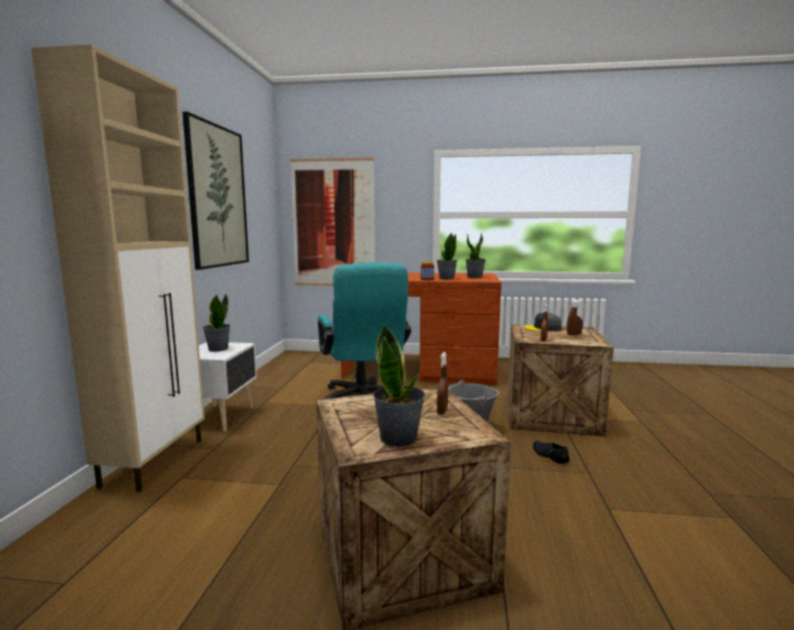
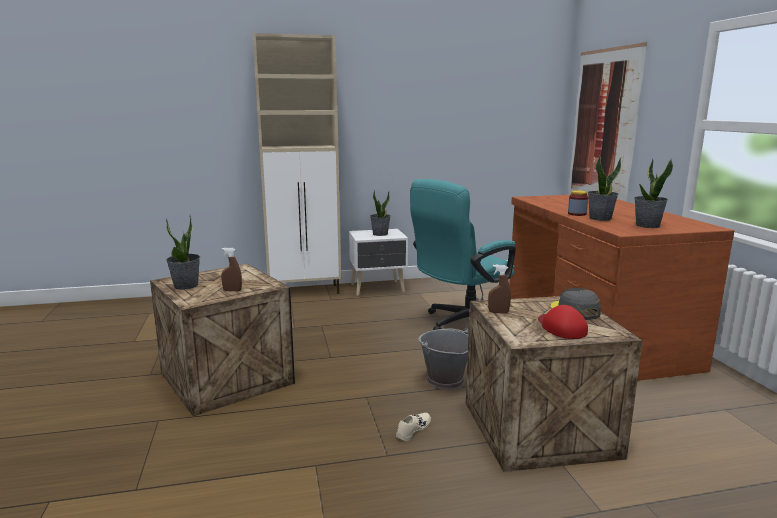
camera: 70 degrees right, 5 degrees up
(218, 196) = (438, 106): picture -> none
(549, 455) = (413, 430): black shoe -> beige shoe
(574, 334) = (561, 327): brown spray bottle -> red cap

